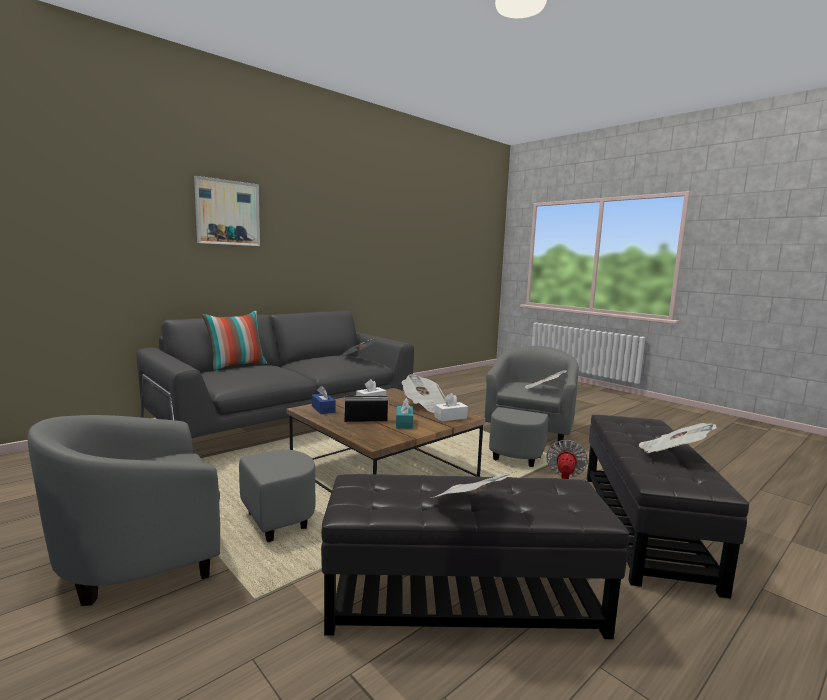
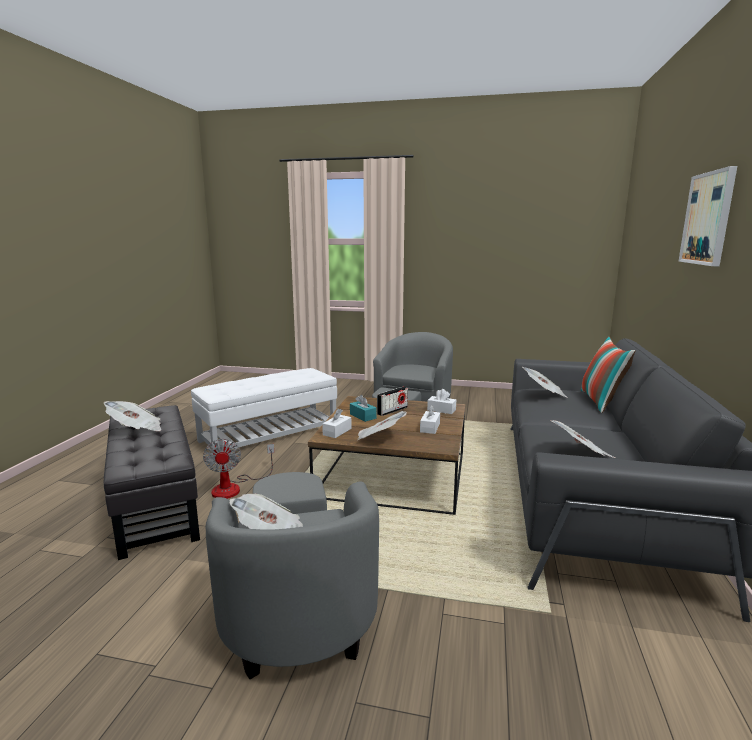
camera: 145 degrees right, 5 degrees up
(323, 409) = (441, 410): blue tissue box -> white tissue box
(463, 600) = (269, 433): black ottoman -> white ottoman
(470, 506) = (263, 378): newspaper -> newspaper (544, 393)

